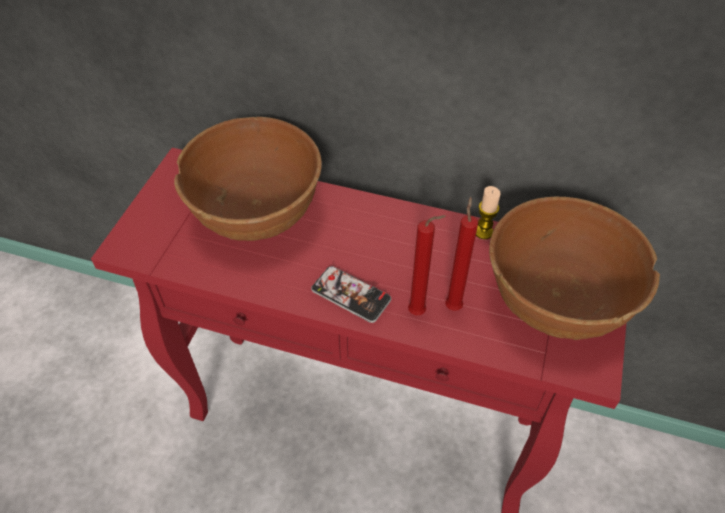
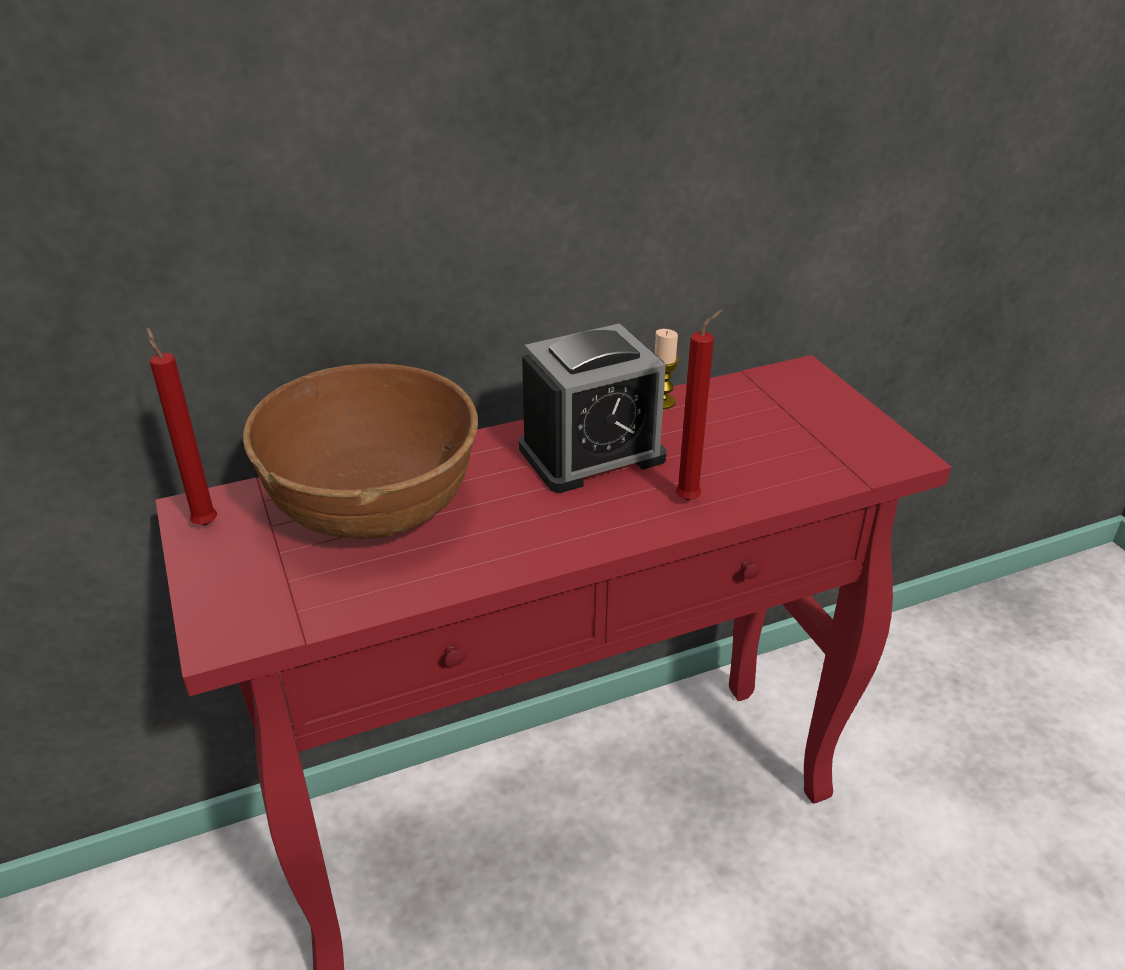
camera: 40 degrees left, 15 degrees down
(351, 294) = (598, 523): phone -> none
(399, 245) = (592, 454): none -> alarm clock
(453, 305) = (715, 474): red candle -> red candle (204, 522)
(557, 298) = (800, 419): brown bowl -> none

